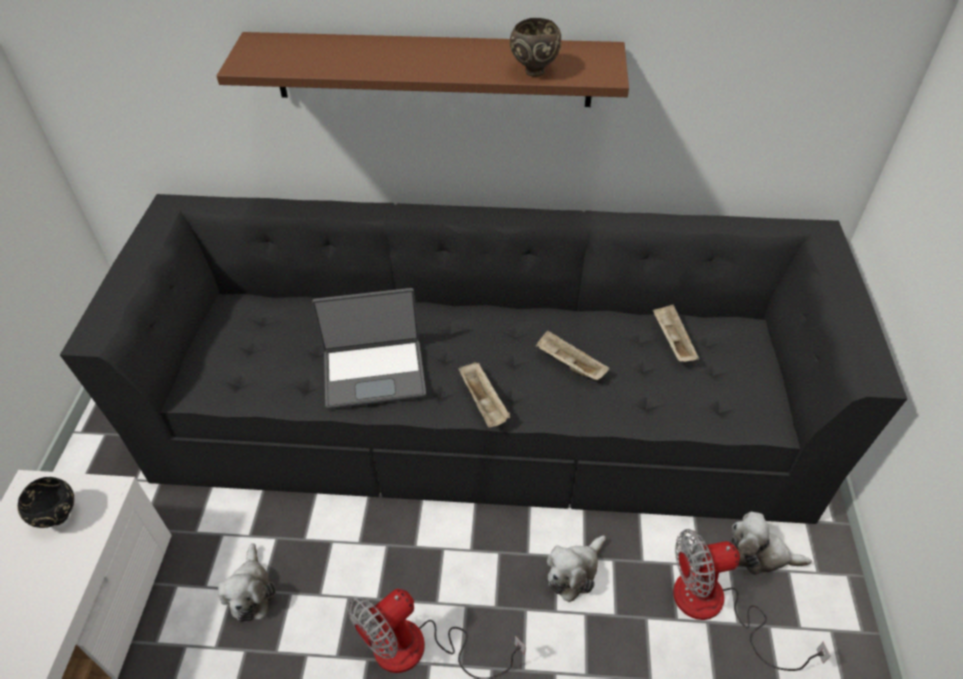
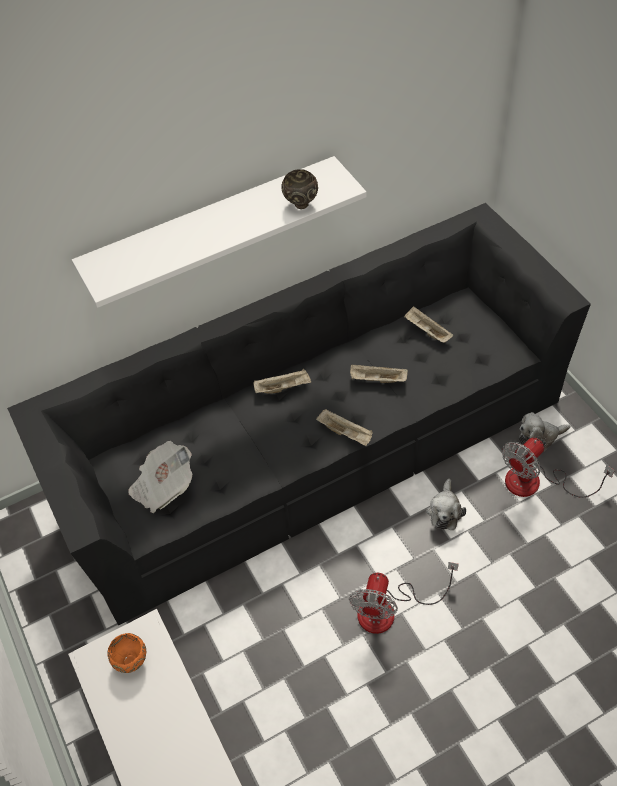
camera: 30 degrees left, 5 degrees up
(59, 518) = (132, 662): black bowl -> orange bowl
(251, 591) = (256, 644): plush toy -> none
(252, 354) = (163, 486): none -> newspaper
(374, 373) = (259, 452): laptop -> none
(432, 69) = (211, 225): brown shelf -> white shelf
(460, 321) = (283, 387): none -> beige tray

